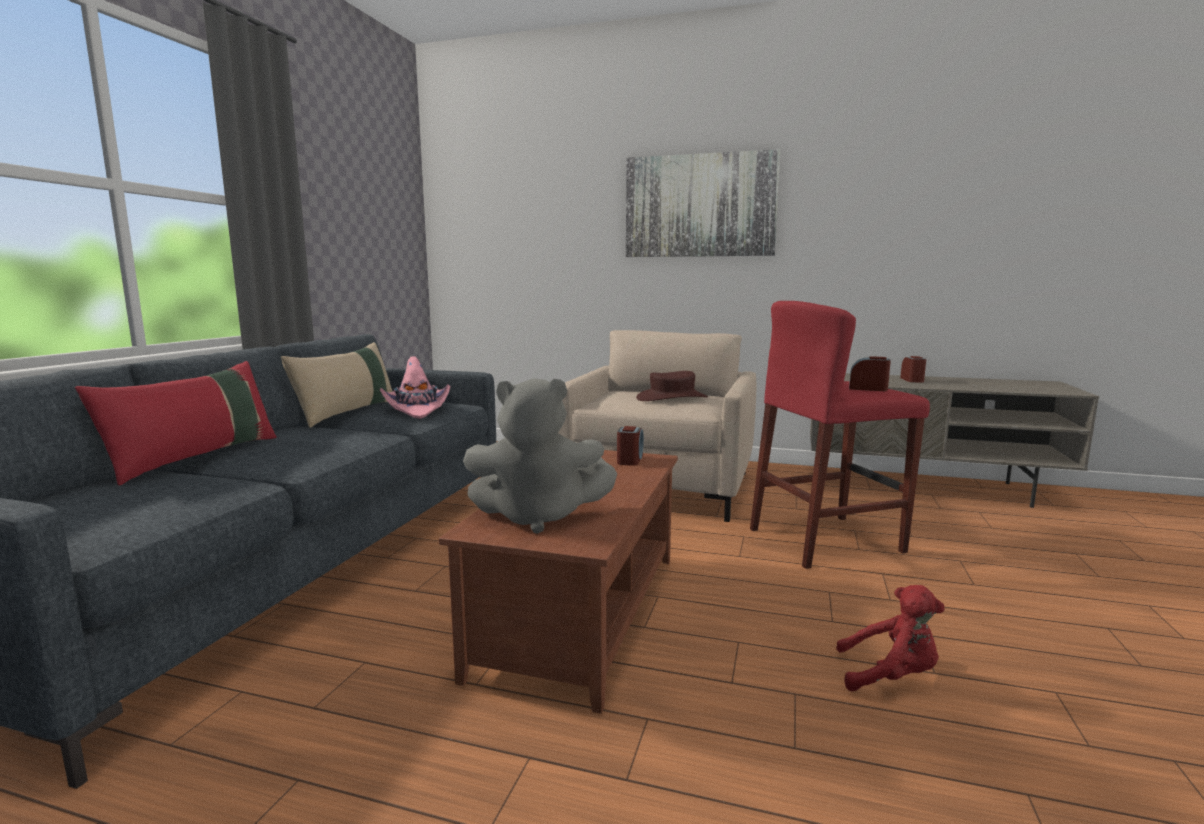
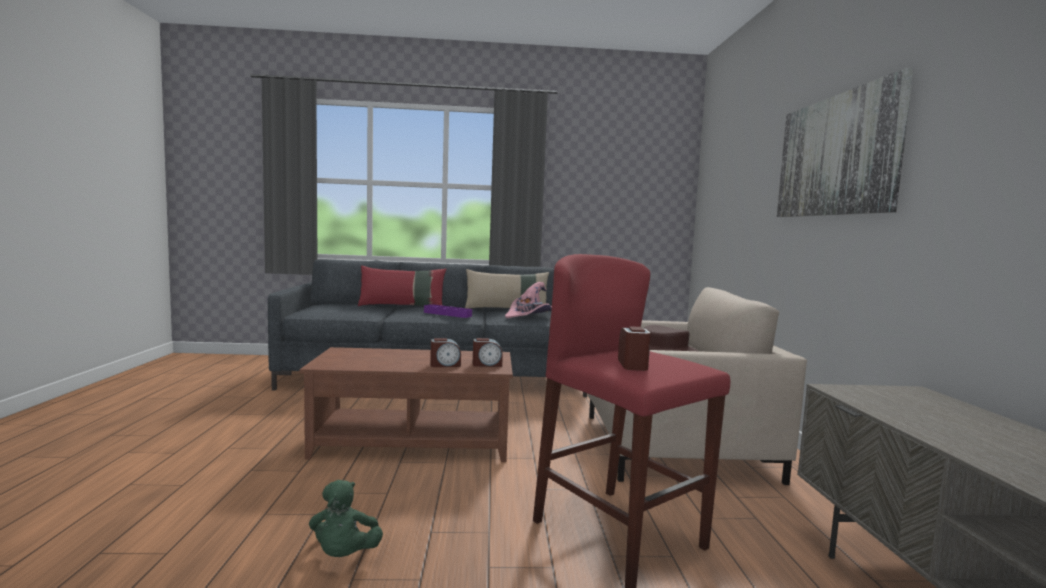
camera: 70 degrees right, 5 degrees down
(341, 438) = (447, 314): none -> purple tray
(538, 516) = (360, 356): grey plush toy -> none
(890, 676) = (344, 555): red plush toy -> green plush toy
(912, 380) = (993, 434): alarm clock -> alarm clock (445, 365)

